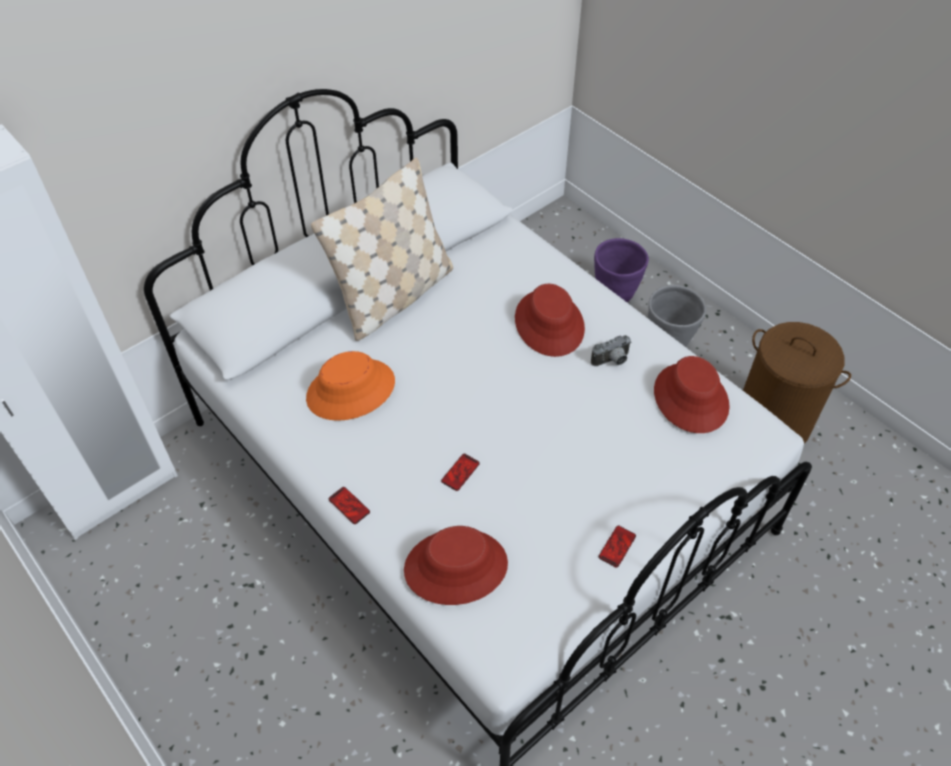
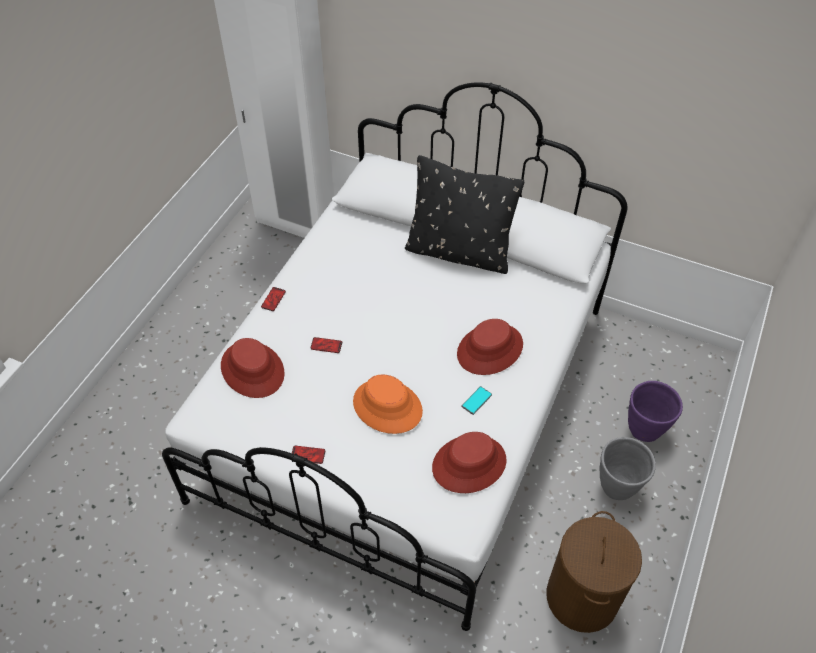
camera: 65 degrees right, 0 degrees up
(351, 390) = (363, 264): orange hat -> orange hat (387, 407)
(394, 296) = (458, 252): beige pillow -> black pillow
(612, 361) = (476, 400): camera -> phone

